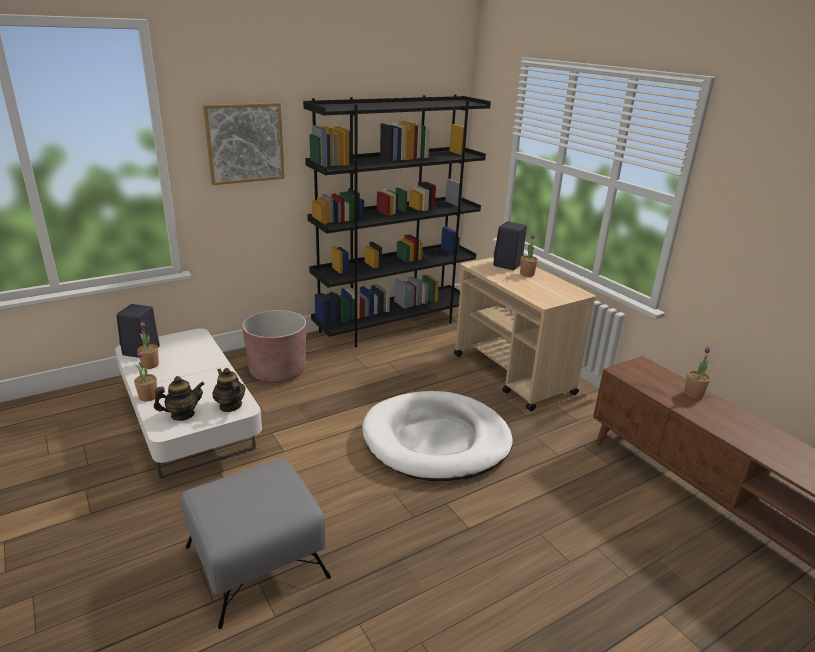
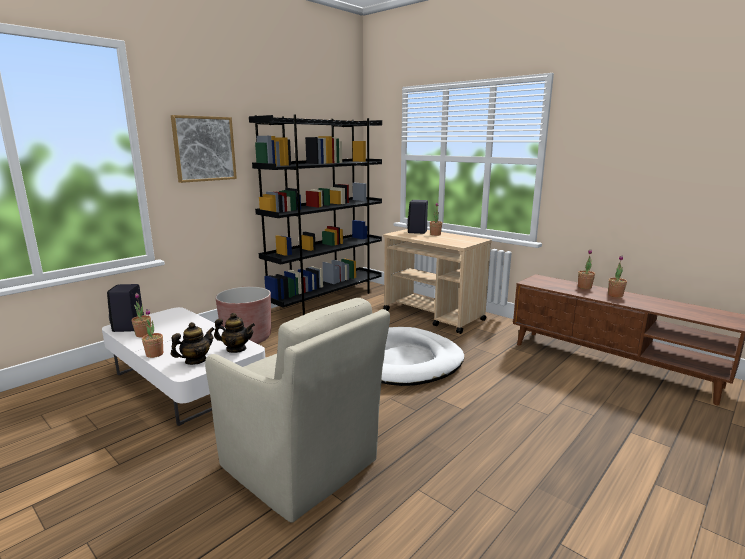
camera: 15 degrees left, 10 degrees down
(230, 406) = (236, 349): teapot -> teapot turned 150 degrees clockwise
(255, 561) = (301, 466): grey ottoman -> beige armchair
(726, 418) = (615, 295): none -> potted plant

